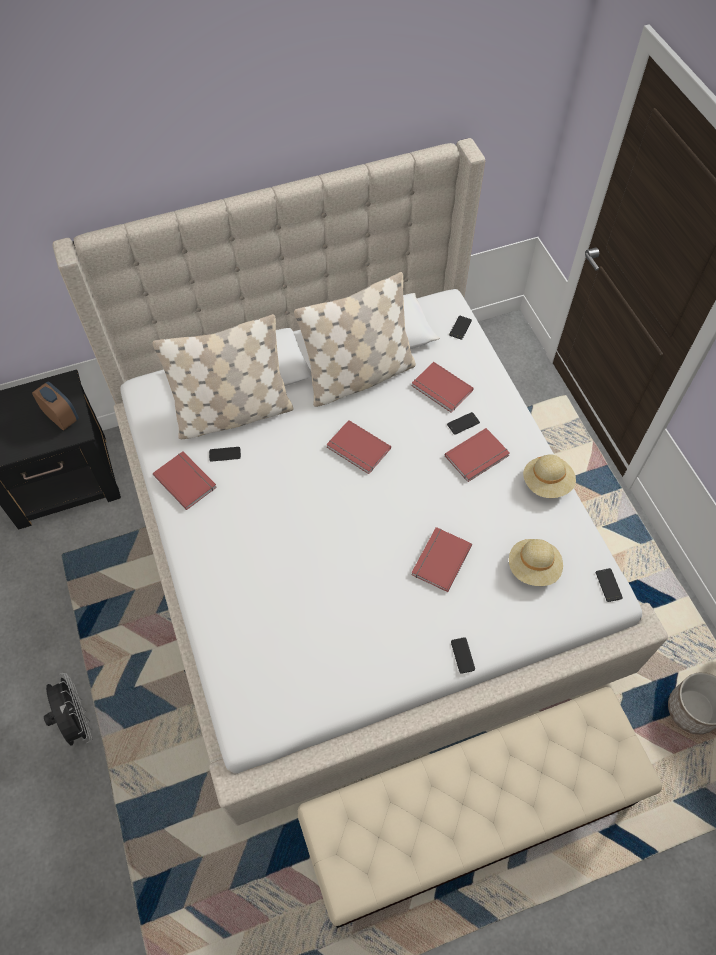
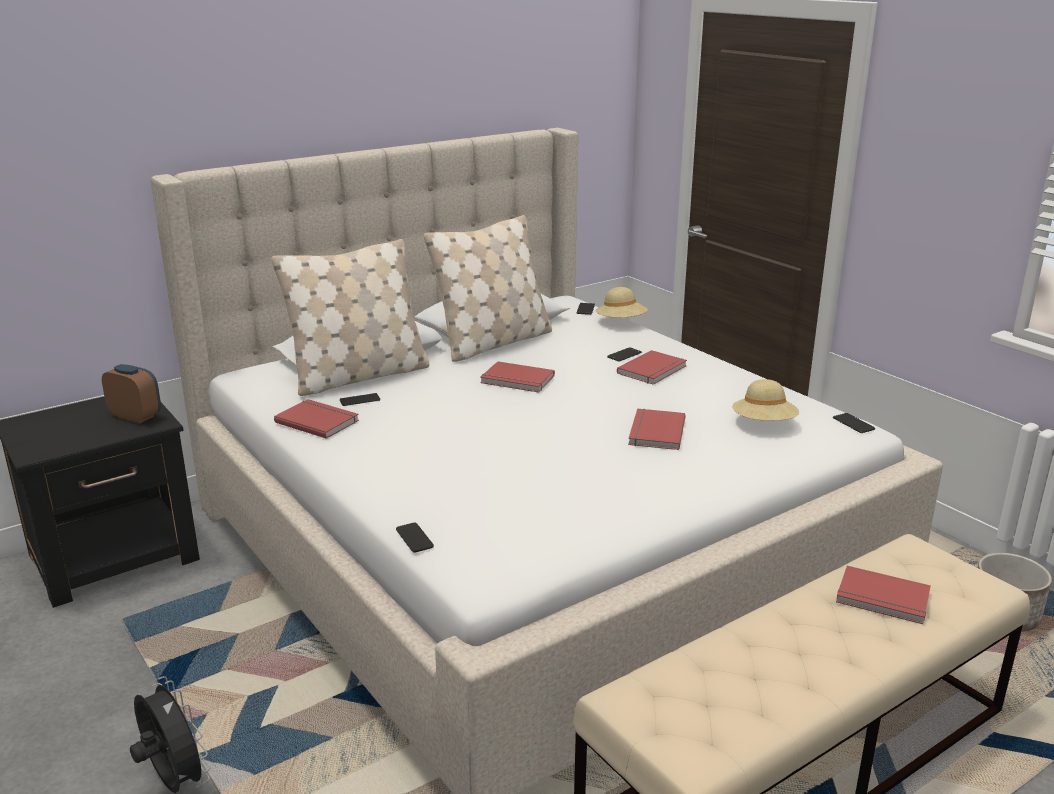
camera: 15 degrees left, 35 degrees down
(441, 389) = (587, 340): red book -> red book (882, 599)
(462, 655) = (726, 487): phone -> phone (414, 538)
(547, 483) = (738, 376): beige hat -> beige hat (621, 322)

